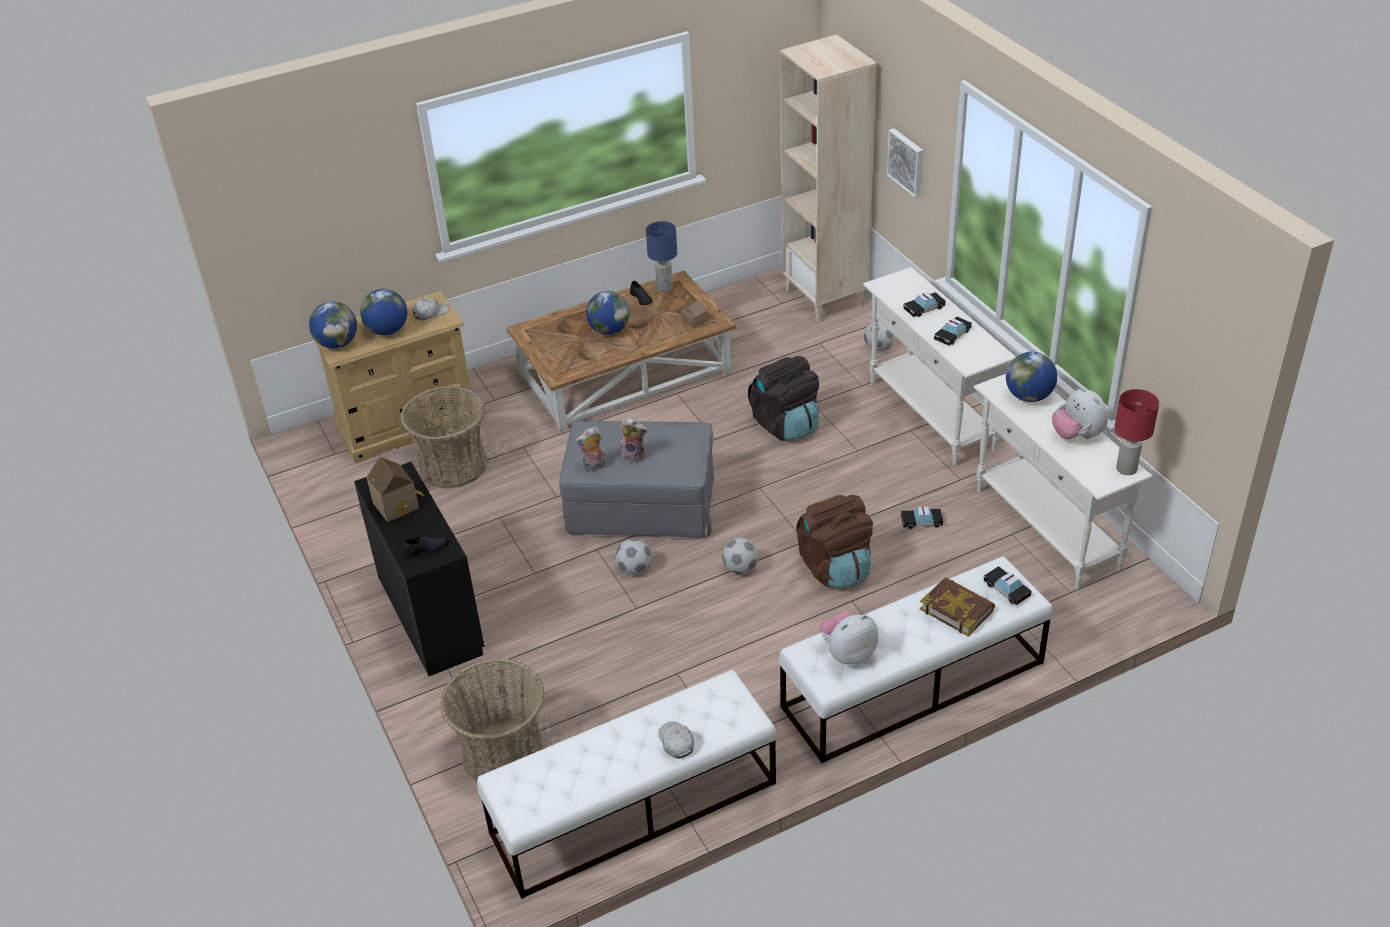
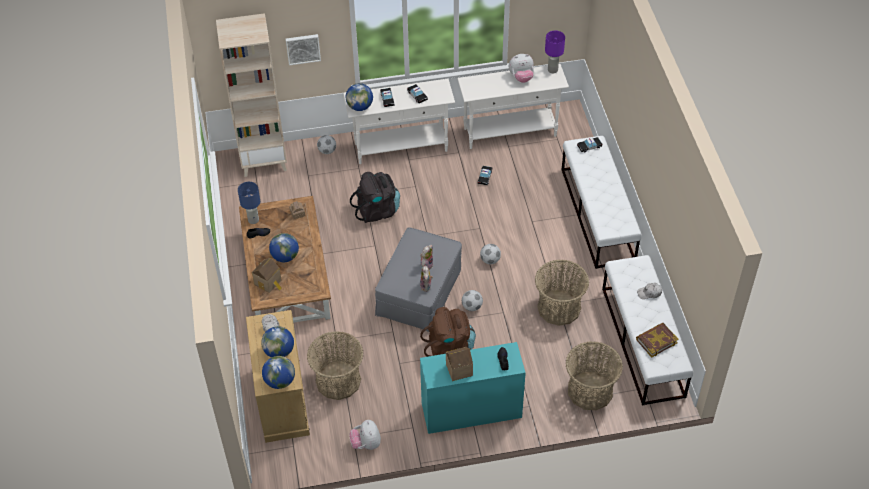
camera: 75 degrees left, 10 degrees up
(429, 614) = (471, 411): black desk -> turquoise desk
(557, 329) = (269, 282): none -> toy house
(671, 676) = (559, 308): none -> basket
(835, 567) = (505, 221): brown backpack -> brown backpack (449, 348)
(848, 653) = (611, 215): plush toy -> plush toy (366, 444)
(957, 609) = (596, 168): book -> book (656, 341)
(1029, 396) = (483, 84): globe -> globe (360, 107)
(1126, 468) = (552, 70): red table lamp -> purple table lamp

